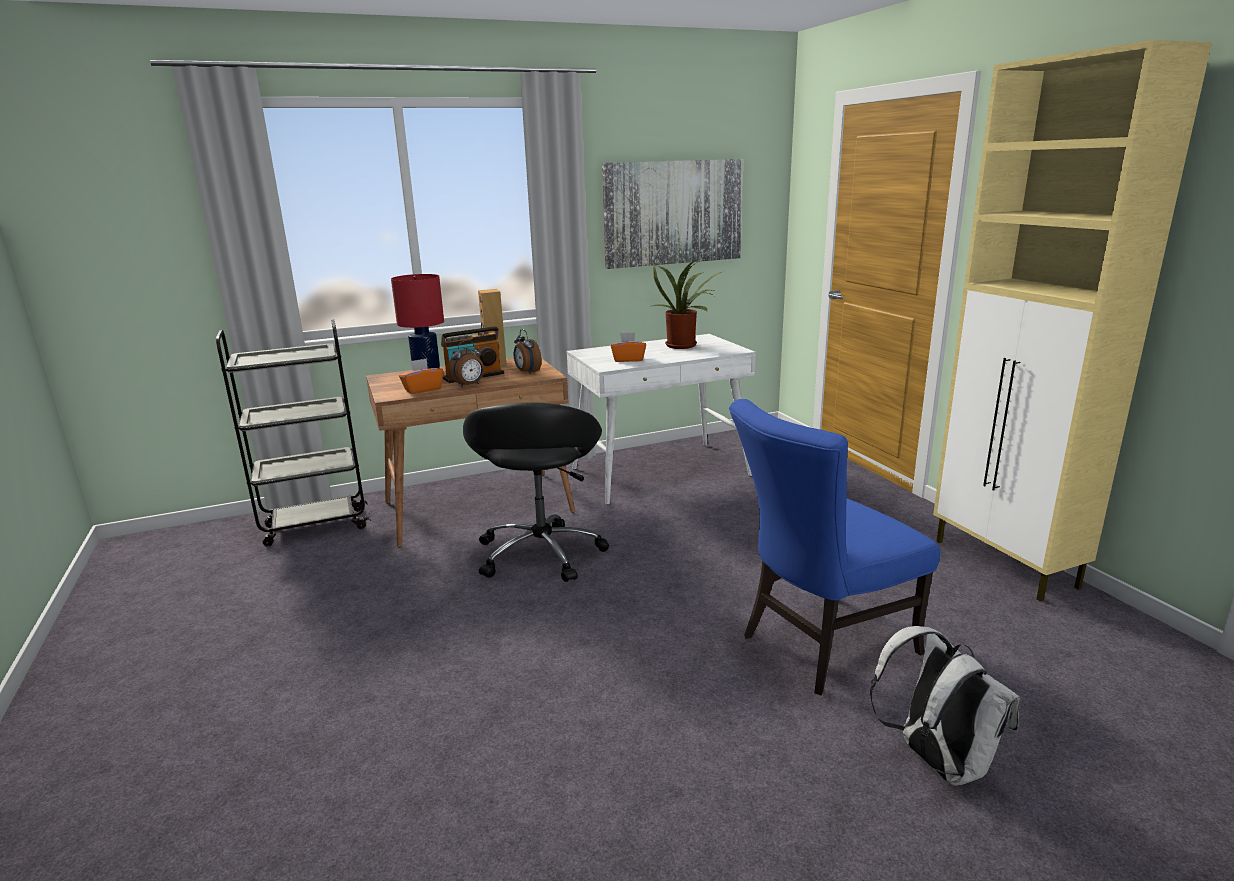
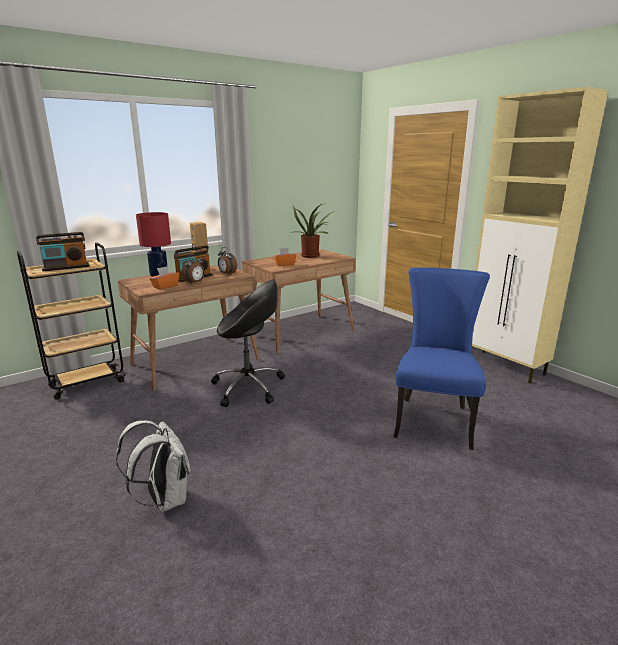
camera: 15 degrees left, 0 degrees up
(286, 356) = (66, 267): none -> radio
(317, 526) = (88, 383): grey cart -> brown cart
(540, 555) = (250, 387): black office chair -> black office chair turned 75 degrees counterclockwise
(661, 472) = (300, 333): white desk -> brown desk
(673, 213) = (298, 176): picture -> none
(820, 645) = (433, 418): blue chair -> blue chair turned 150 degrees clockwise
(936, 761) = (517, 468): white backpack -> white backpack (164, 499)

